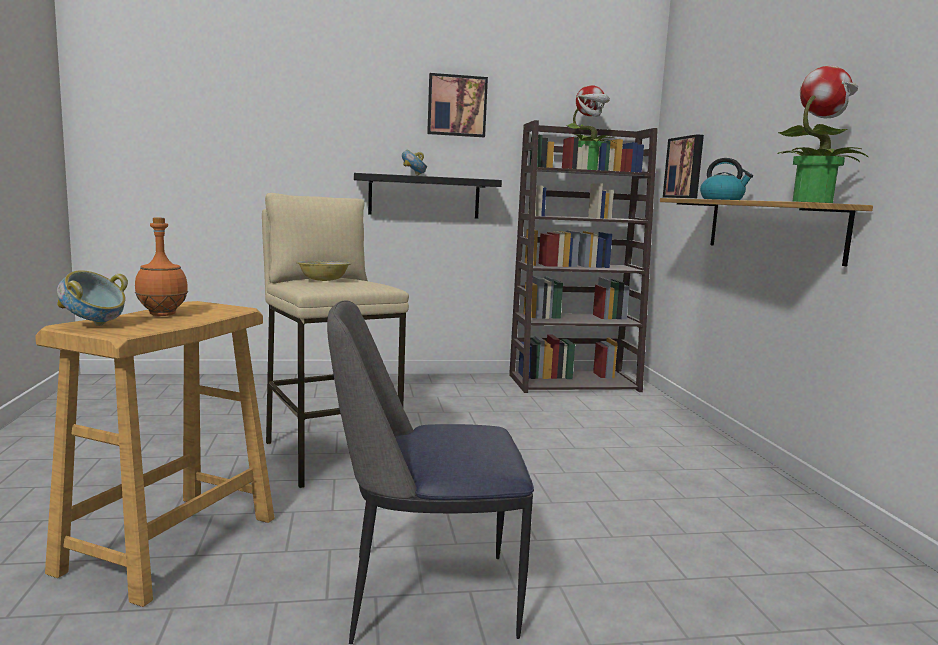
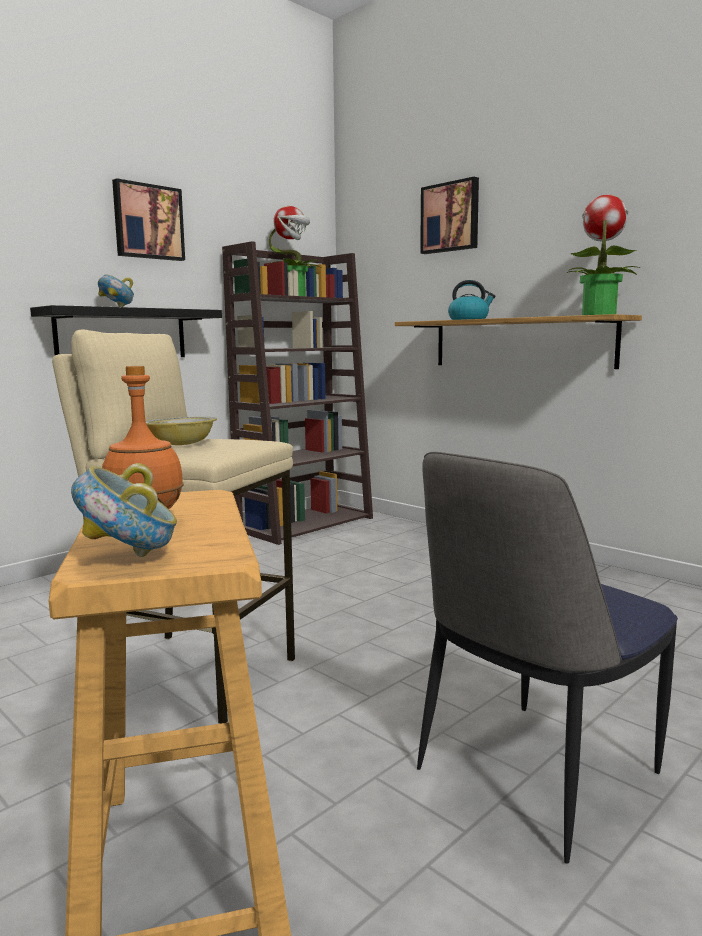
camera: 35 degrees left, 0 degrees up
(685, 167) = (387, 292): picture -> picture (450, 217)

